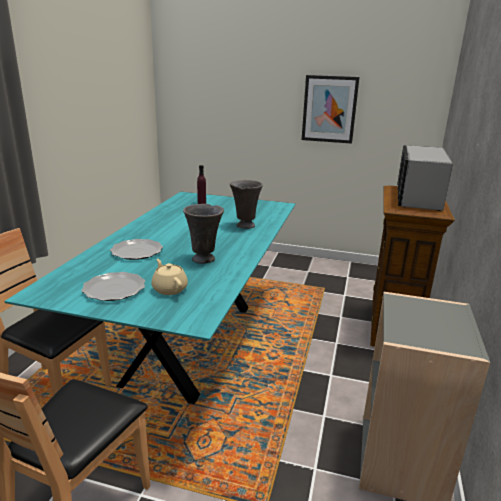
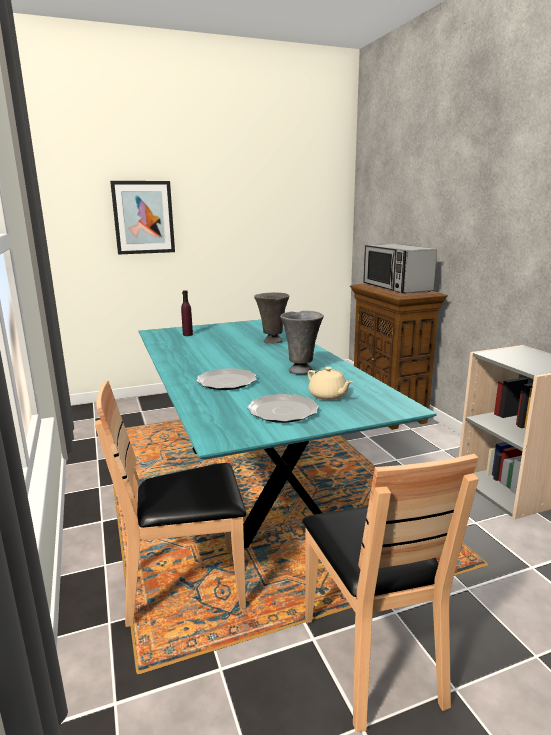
camera: 35 degrees left, 5 degrees down
(169, 289) = (328, 396): beige teapot -> beige teapot turned 150 degrees counterclockwise
(329, 109) = (254, 225): picture -> picture (143, 217)

